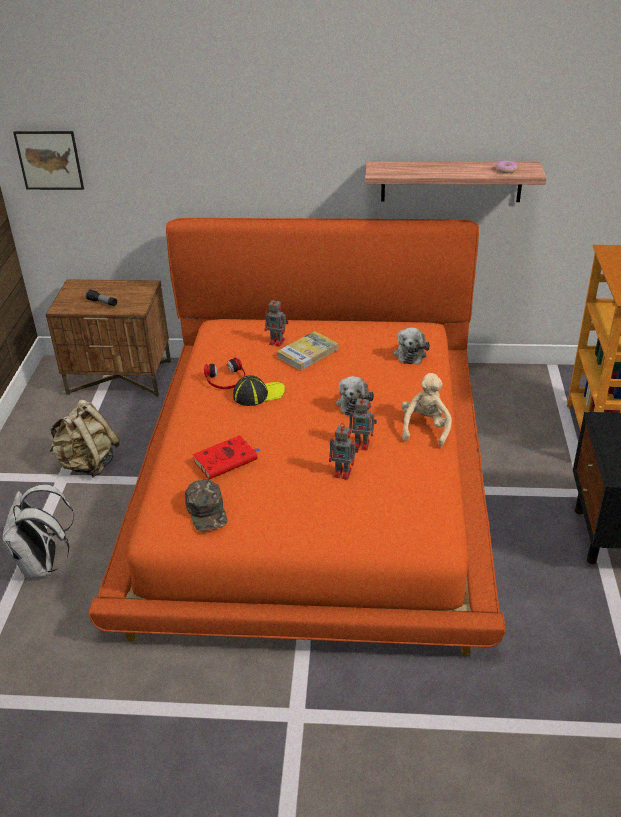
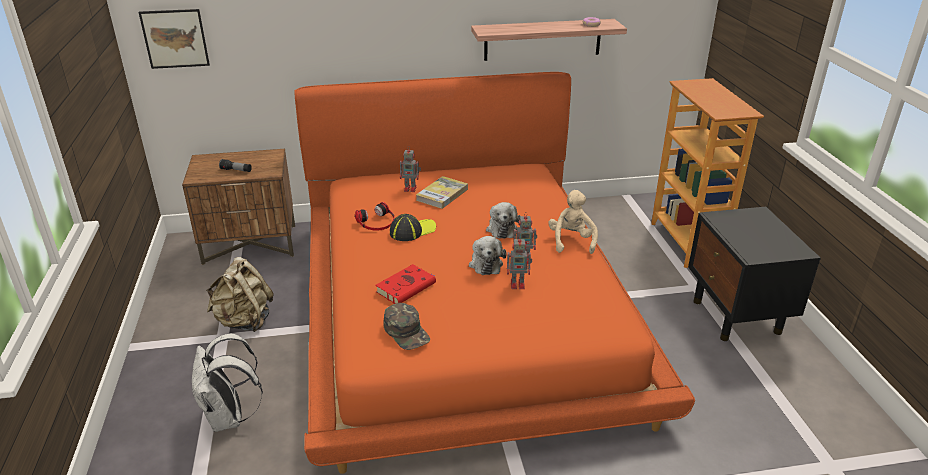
camera: 15 degrees left, 5 degrees down
(410, 353) = (531, 186): plush toy -> plush toy (485, 263)

